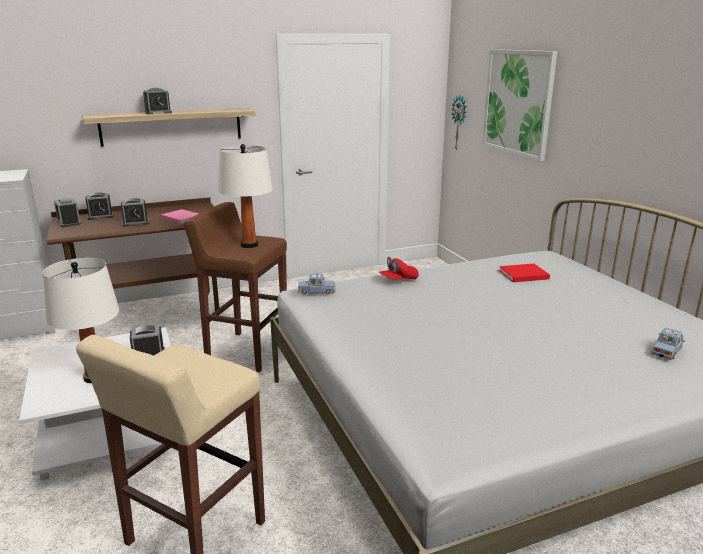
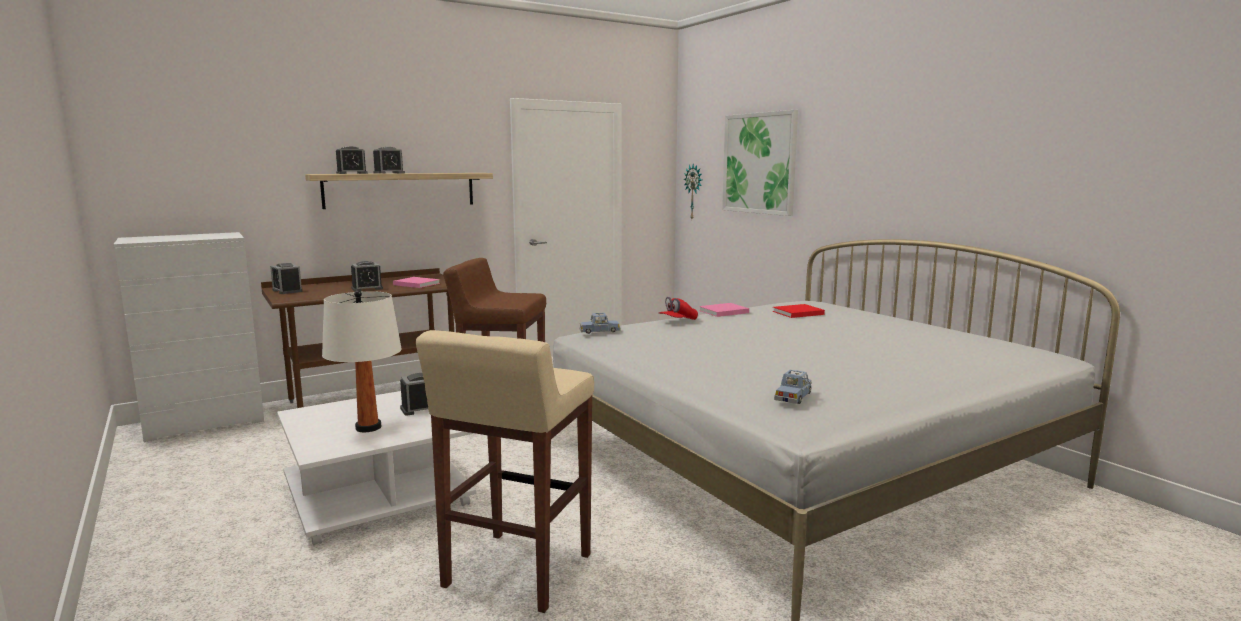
camera: 10 degrees left, 10 degrees down
(100, 216) = (321, 286): alarm clock -> alarm clock (351, 173)
(249, 245) = (510, 298): white table lamp -> none
(449, 268) = (722, 312): none -> pink book
(667, 350) = (959, 350): blue toy car -> blue toy car (794, 397)

